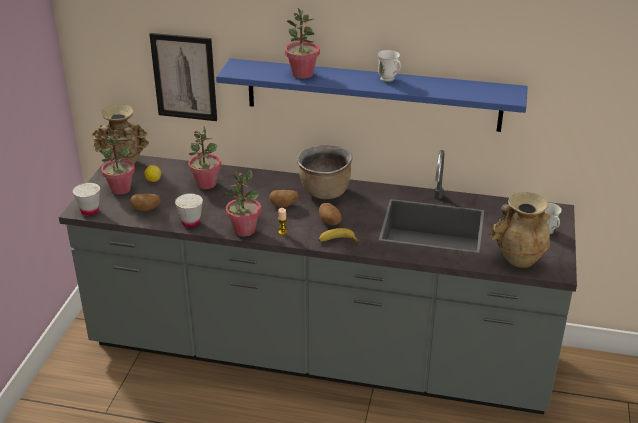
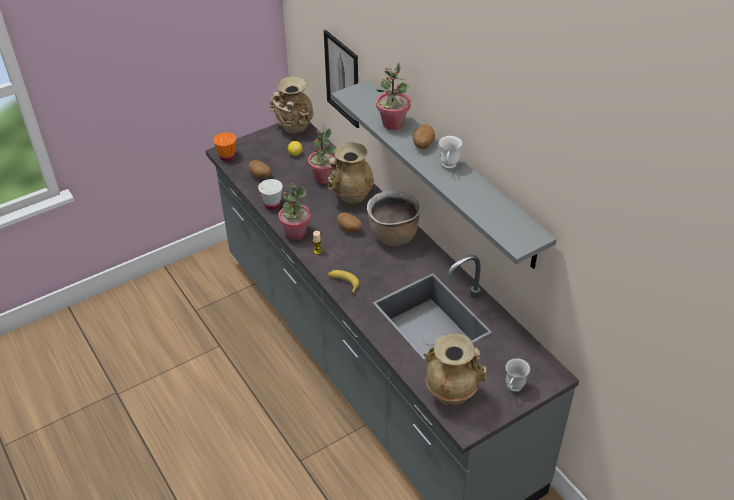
camera: 45 degrees right, 10 degrees up
(90, 211) = (227, 156): white cup -> orange cup
(120, 189) = (266, 149): potted plant -> none
(250, 185) = (351, 197): none -> beige vase
(330, 222) = (360, 264): potato -> potato (423, 144)
(373, 95) = (450, 171): blue shelf -> grey shelf

